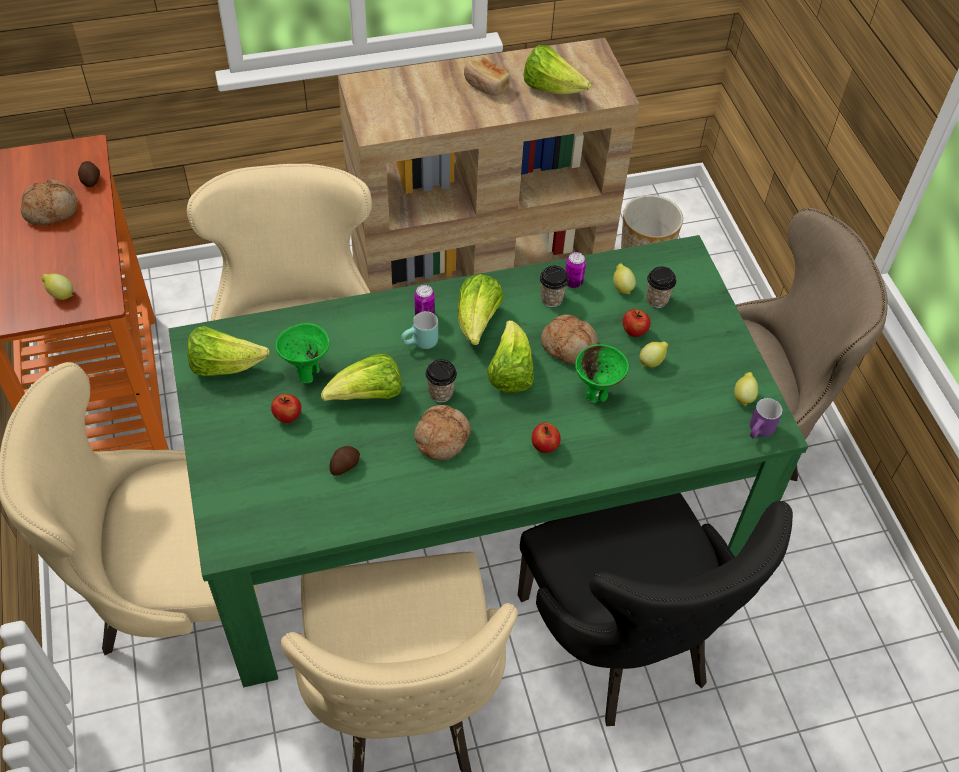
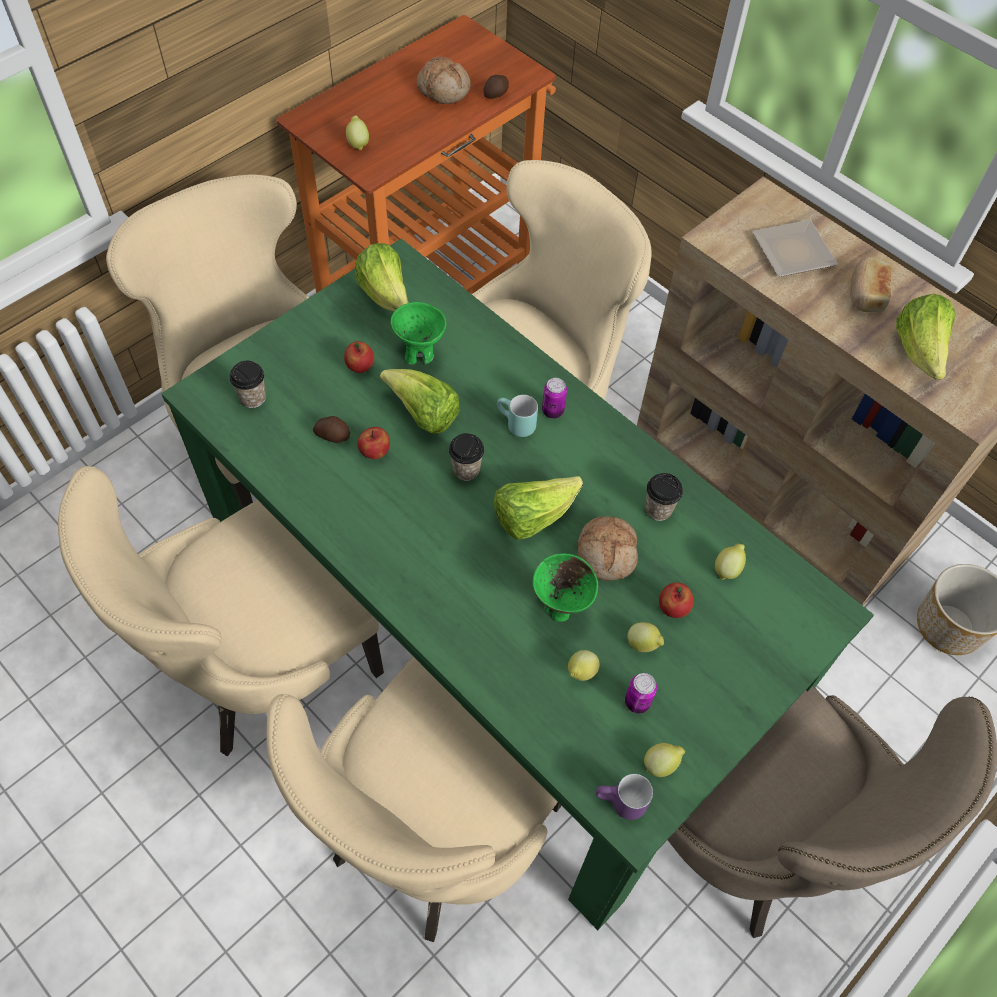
camera: 60 degrees right, 5 degrees up
(423, 98) = (796, 253): none -> plate
(441, 437) = (413, 495): bread -> none
(477, 322) = (577, 459): lettuce -> none
(544, 446) = (459, 590): apple -> apple (374, 452)
(573, 282) = (697, 519): can -> can (637, 702)
(623, 642) = (434, 832): black chair -> beige chair
(653, 407) = (580, 673): none -> lemon
(657, 299) = (737, 611): cup -> cup (253, 398)

